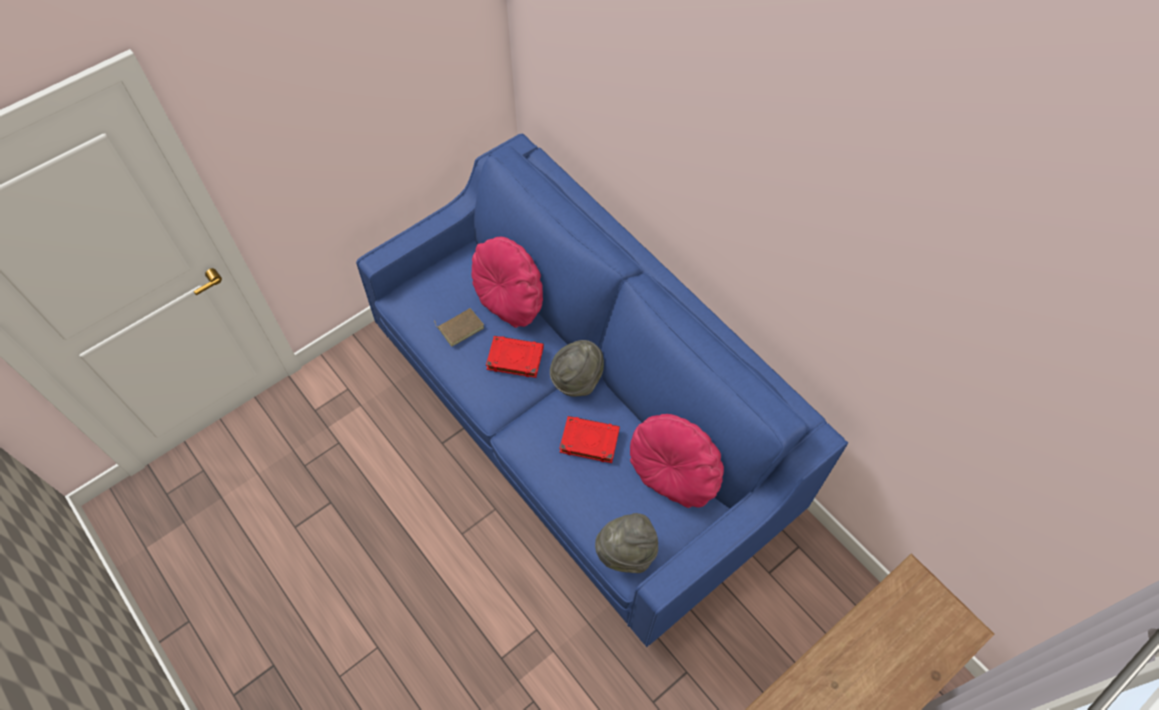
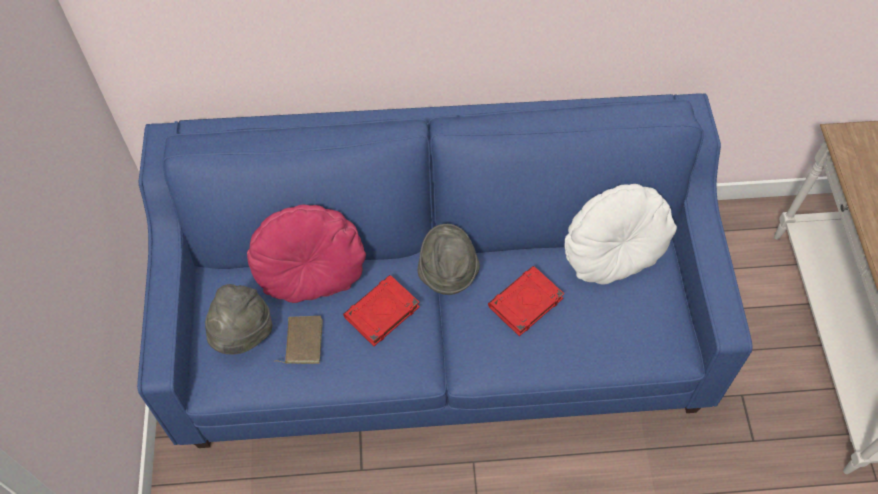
camera: 55 degrees left, 0 degrees up
(626, 552) = (661, 343): grey hat -> grey hat (242, 334)
(672, 478) = (611, 260): pink pillow -> white pillow

